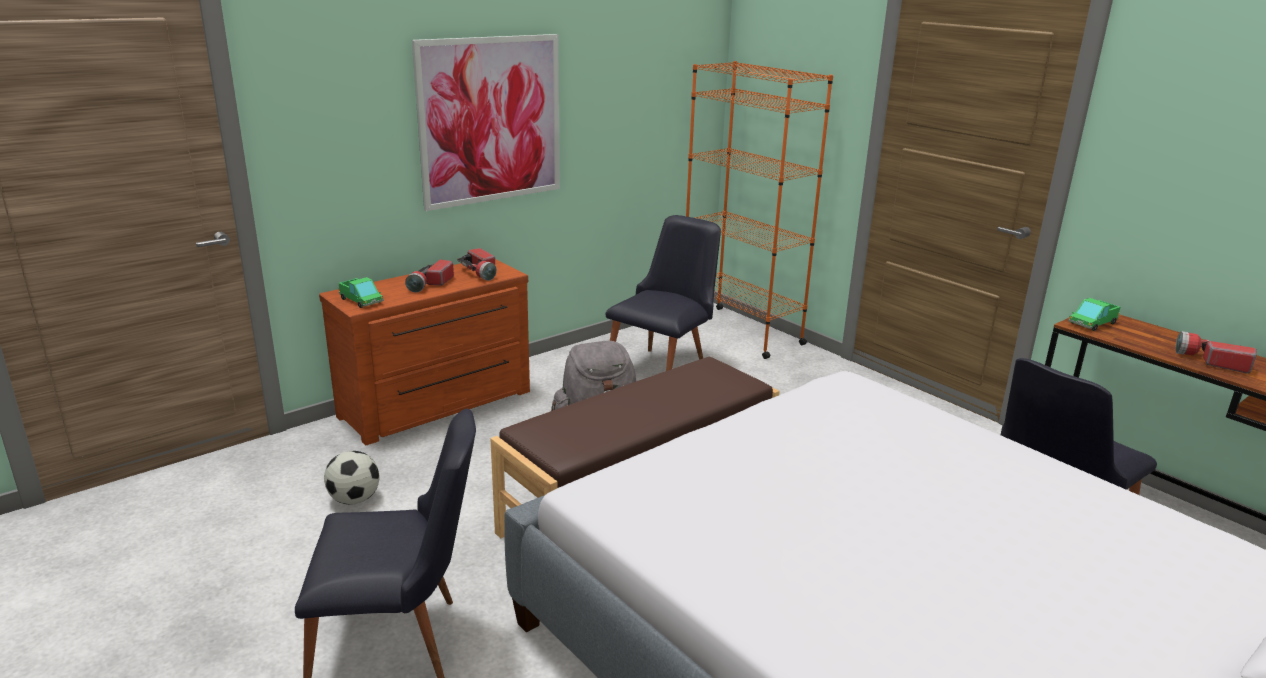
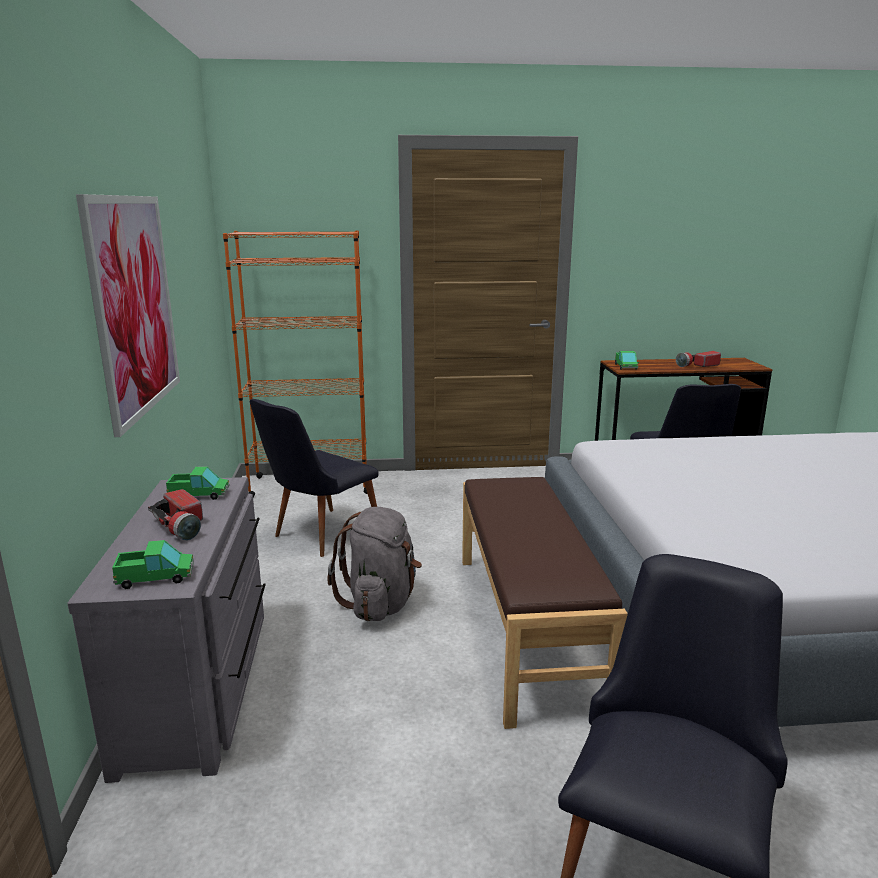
camera: 55 degrees left, 5 degrees down
(354, 499) = (335, 824): football -> none
(438, 405) = (202, 684): brown dresser -> grey dresser
(480, 272) = (199, 494): flashlight -> toy truck
(663, 368) = (318, 535): black chair -> black chair turned 120 degrees counterclockwise

